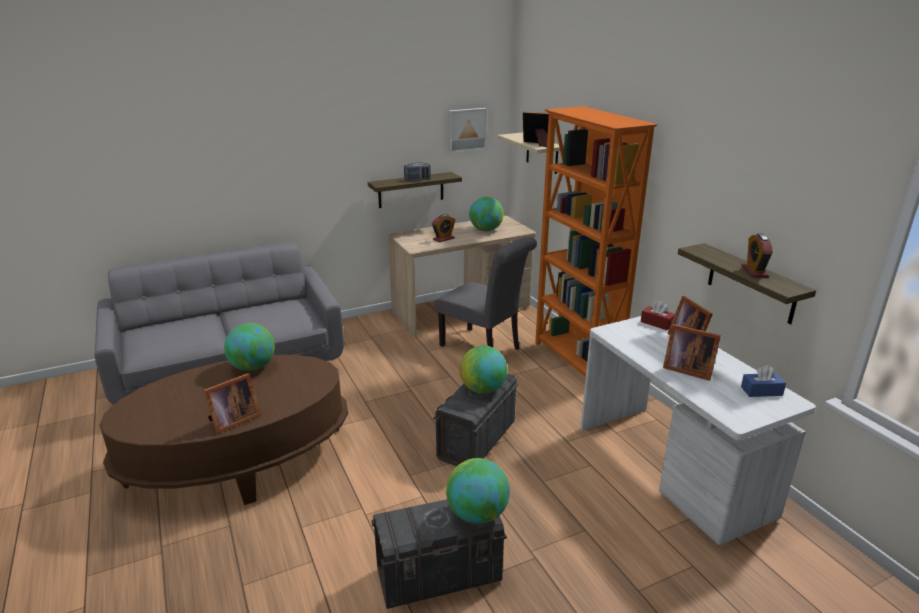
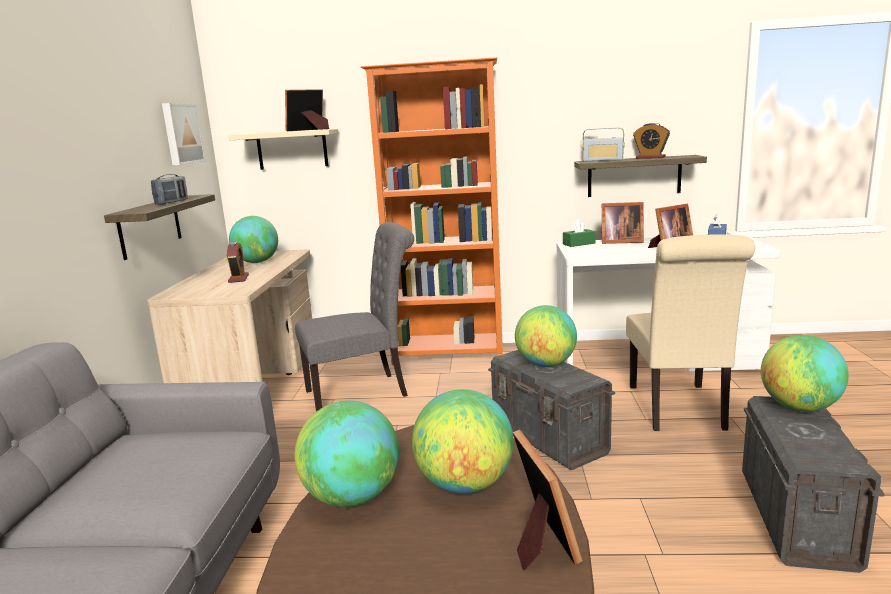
camera: 60 degrees left, 10 degrees down
(272, 391) = (465, 485): none -> globe
(574, 497) = (678, 410): none -> beige chair
(657, 323) = (579, 244): red tissue box -> green tissue box
(713, 254) = (603, 160): none -> radio

